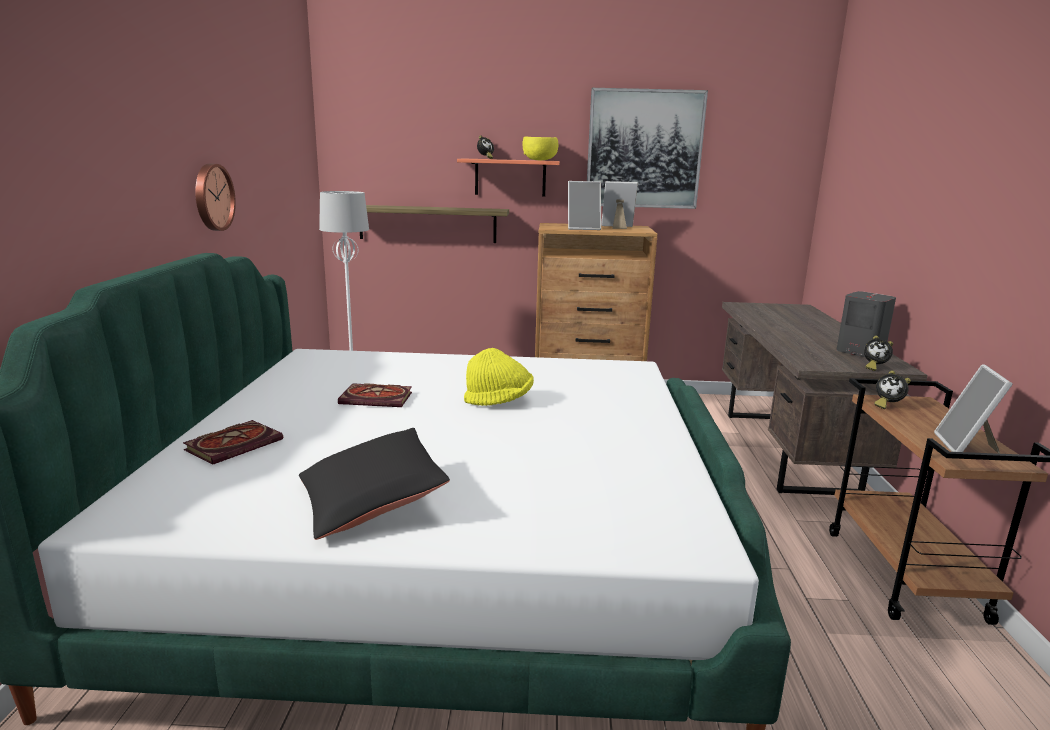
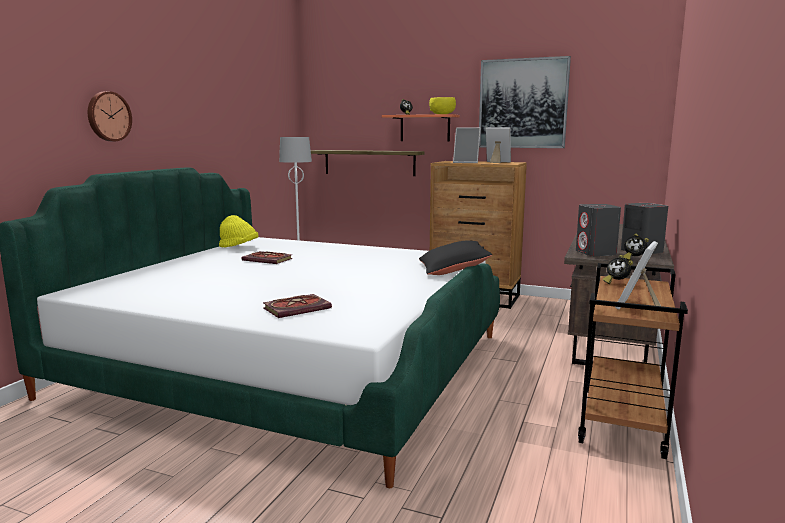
camera: 20 degrees right, 5 degrees down
(212, 197) = (200, 136): wall clock -> wall clock (108, 116)
(235, 444) = (166, 272): book -> book (298, 308)
(371, 502) = (204, 298): black pillow -> black pillow (453, 270)
(499, 401) = (341, 265): yellow hat -> yellow hat (239, 247)
(821, 359) = (596, 253): none -> grey speaker

